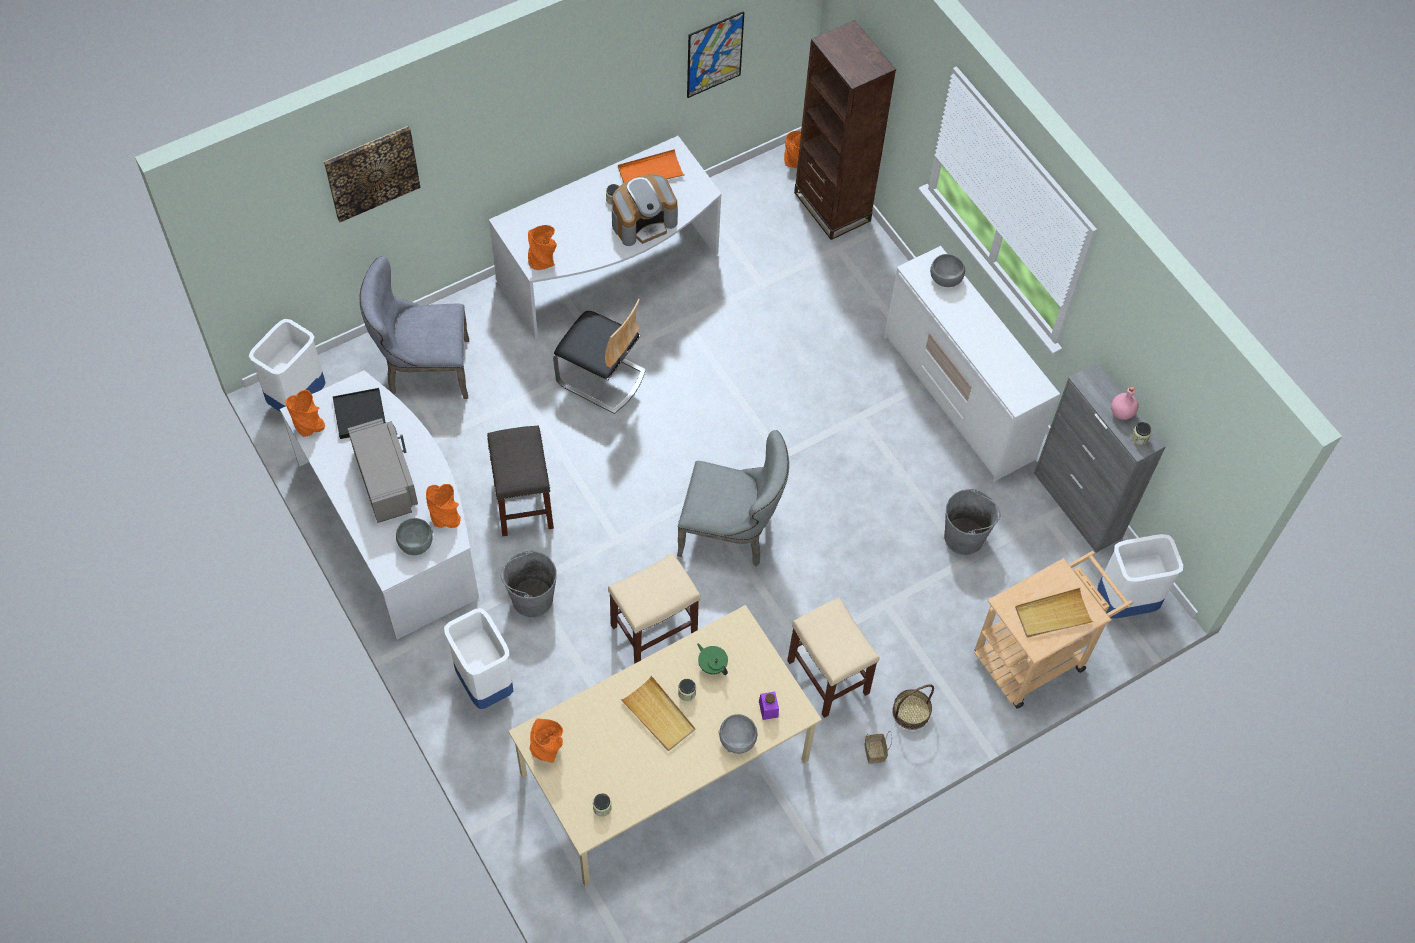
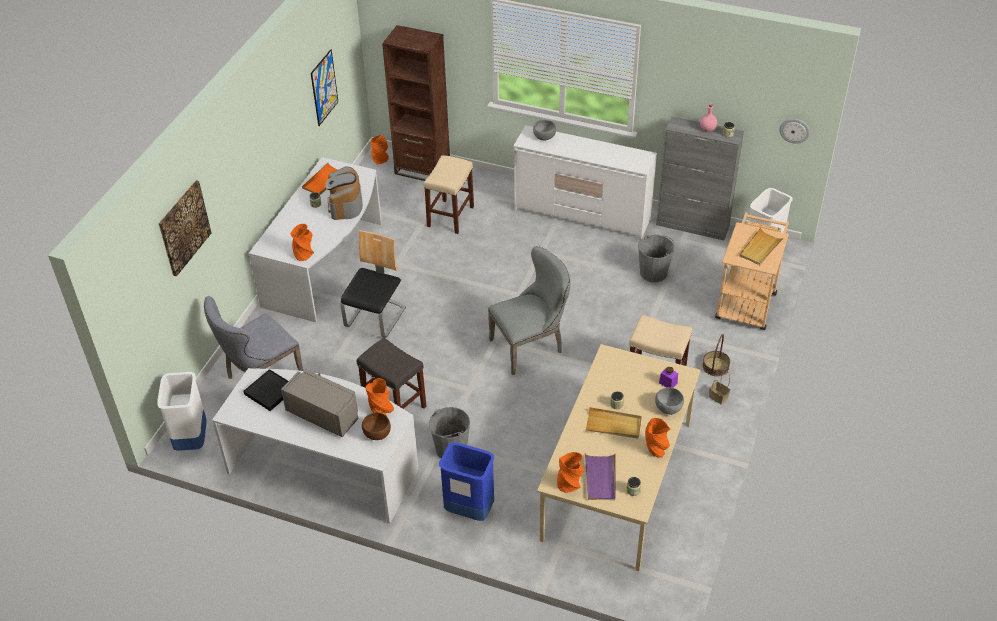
camera: 35 degrees left, 15 degrees down
(308, 425) = (241, 416): orange vase -> orange vase (656, 449)
(416, 543) = (377, 433): grey bowl -> brown bowl
(484, 684) = (469, 510): white trash can -> blue trash can
(583, 767) = (600, 478): none -> purple tray
(601, 378) = (376, 317): chair -> chair turned 60 degrees counterclockwise
(643, 222) = (345, 205): coffee machine -> coffee machine turned 150 degrees clockwise
(654, 629) = (538, 418): beige stool -> beige stool (450, 216)
(712, 665) = (615, 382): green teapot -> none
(1221, 493) = (794, 130): none -> wall clock

